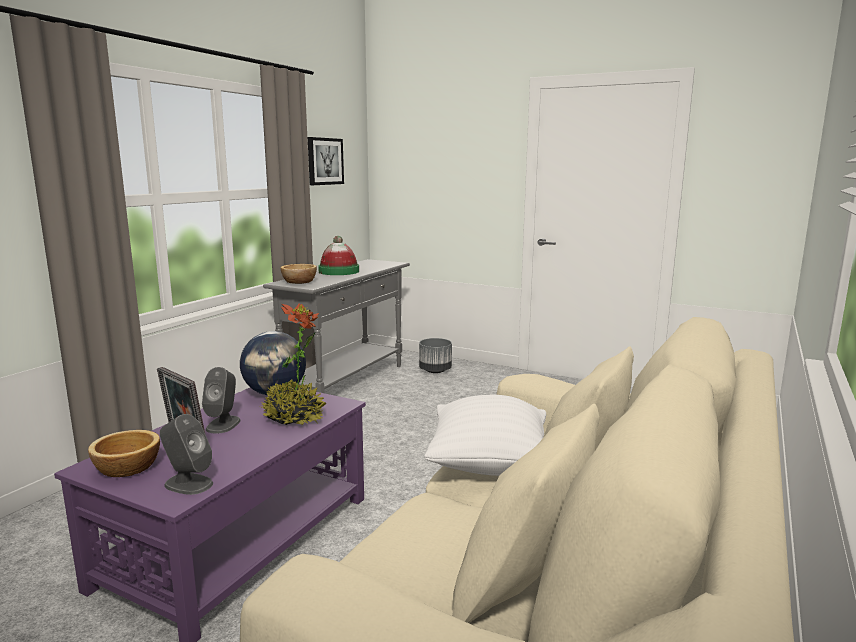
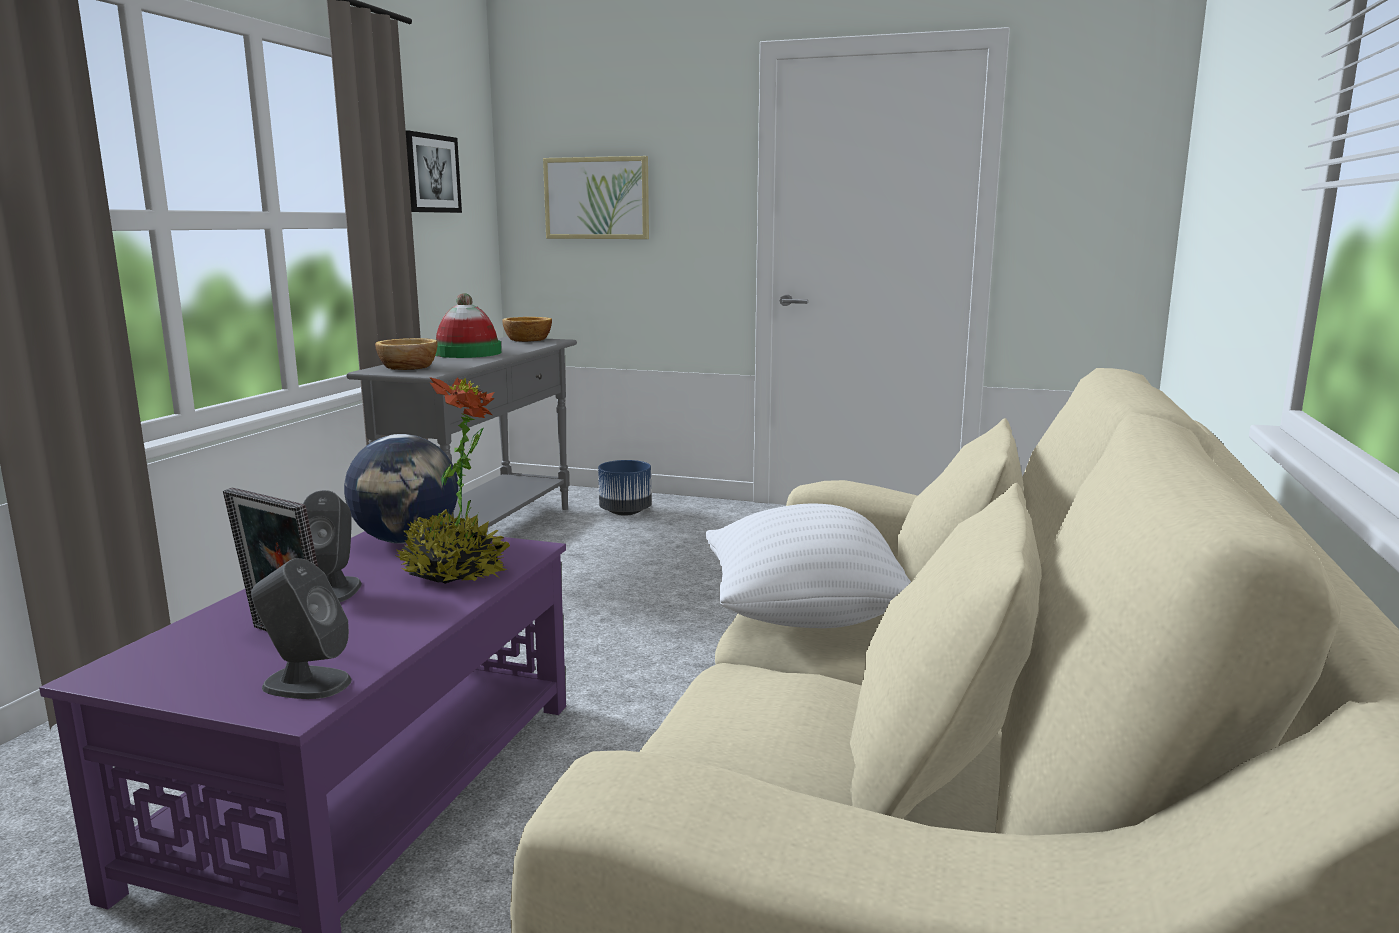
camera: 10 degrees left, 0 degrees up
(126, 468) = (179, 669): bowl -> bowl (527, 340)
(427, 174) = (597, 198): none -> picture
(435, 371) = (626, 512): grey planter -> blue planter

